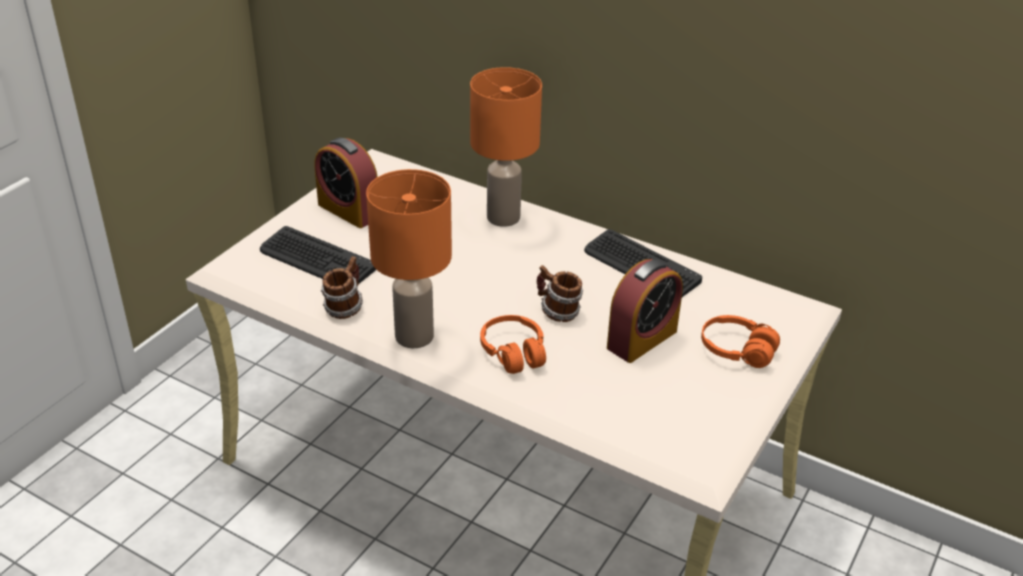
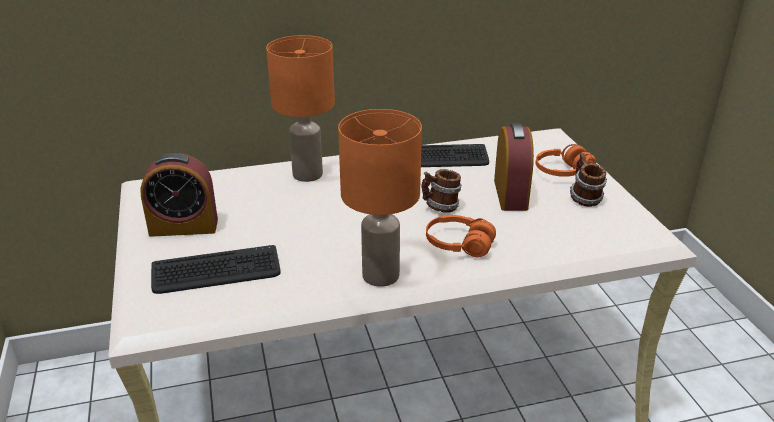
camera: 45 degrees left, 5 degrees down
(344, 307) = (297, 289): mug -> mug (584, 198)

